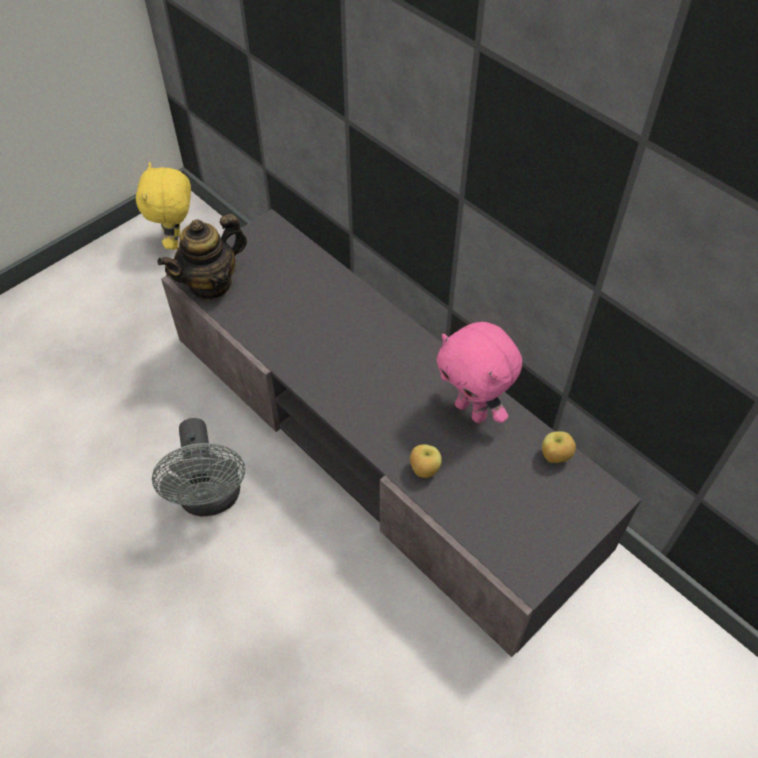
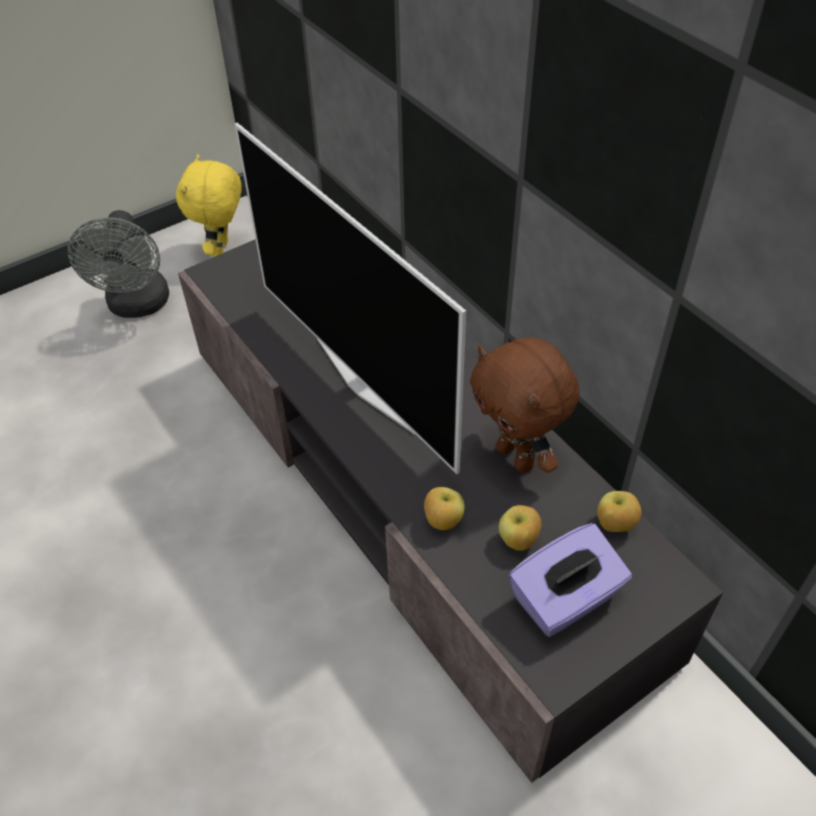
camera: 10 degrees right, 5 degrees down
(211, 284) = (233, 284): teapot -> none
(211, 499) = (196, 536): grey fan -> grey fan (138, 306)
(341, 361) = (366, 383): none -> television
(472, 410) = (517, 457): pink plush toy -> brown plush toy
(484, 478) = (518, 541): none -> apple
(527, 520) = (566, 599): none -> purple tissue box

